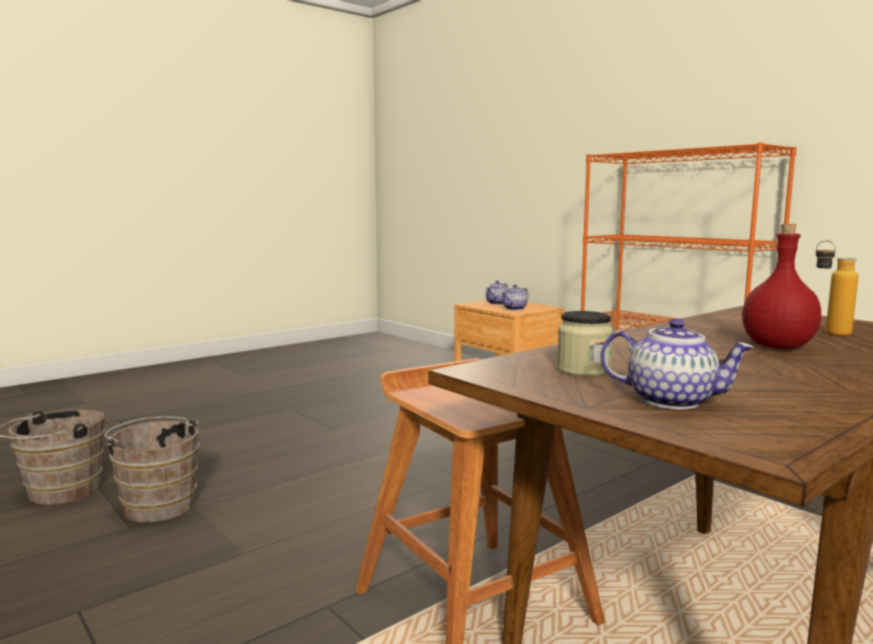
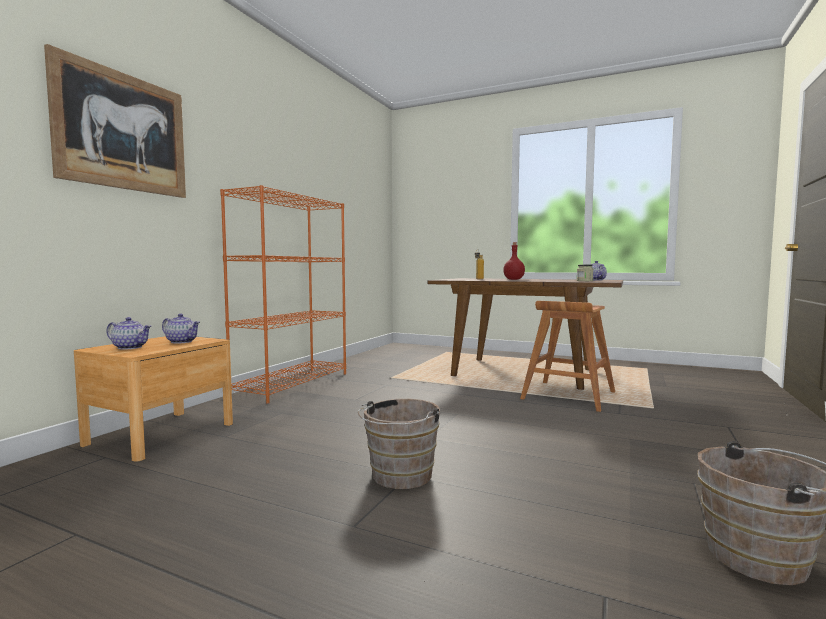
camera: 115 degrees left, 5 degrees down
(158, 504) = (658, 488): brown bucket -> brown bucket (399, 477)
(549, 127) = (123, 132): none -> picture

